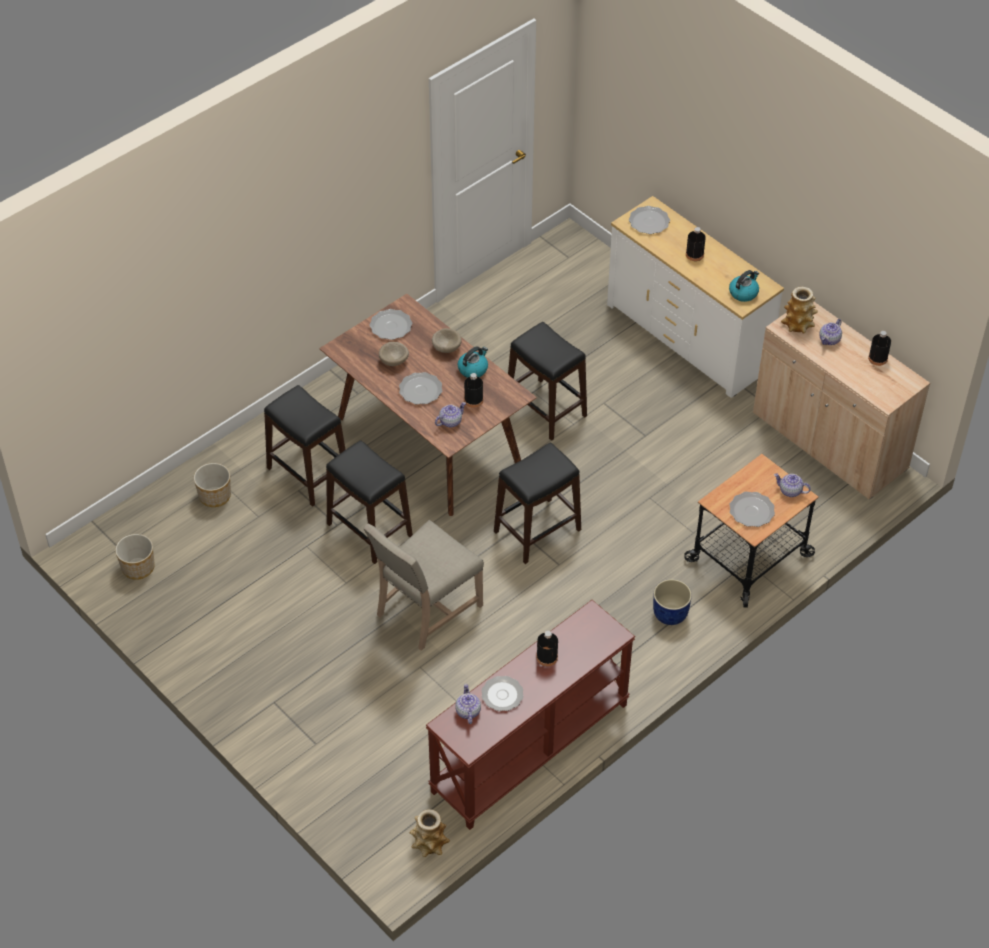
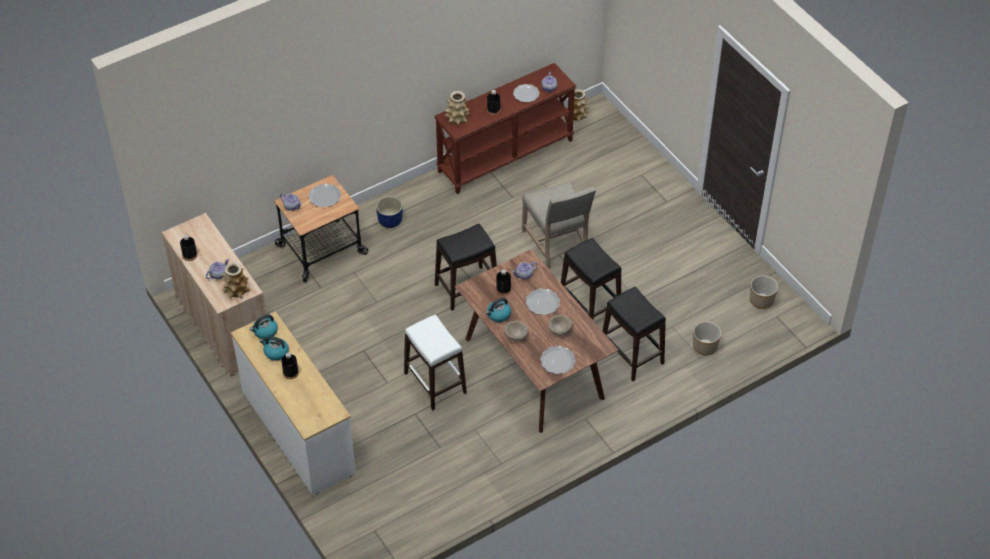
camera: 170 degrees left, 0 degrees up
(425, 610) = (557, 244): beige chair -> beige chair turned 105 degrees clockwise
(546, 409) = (435, 383): black stool -> white stool
(598, 634) = (457, 118): none -> vase
(648, 221) = (317, 411): plate -> none
(721, 273) = (276, 352): none -> kettle

